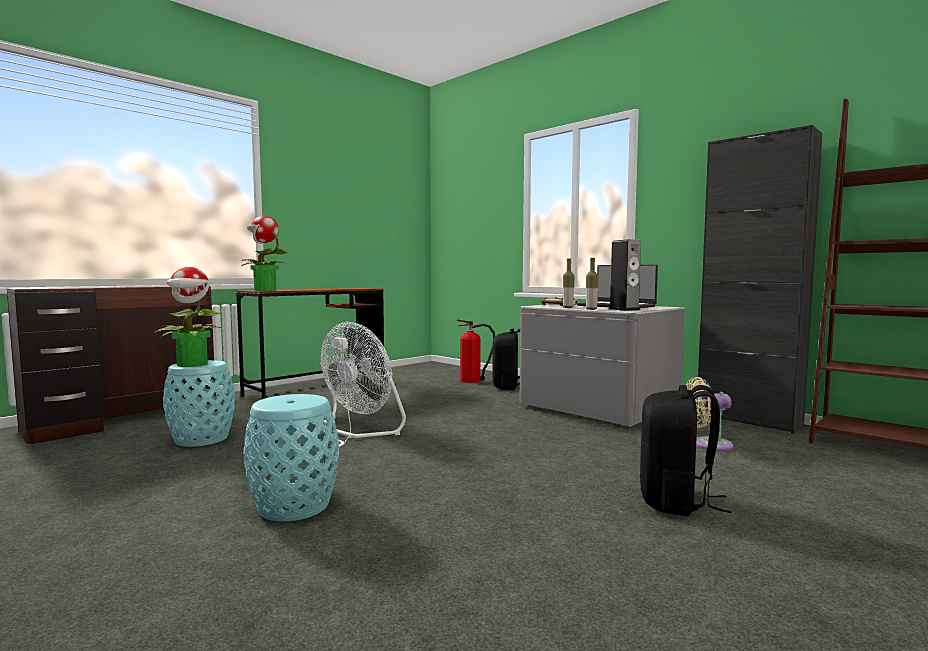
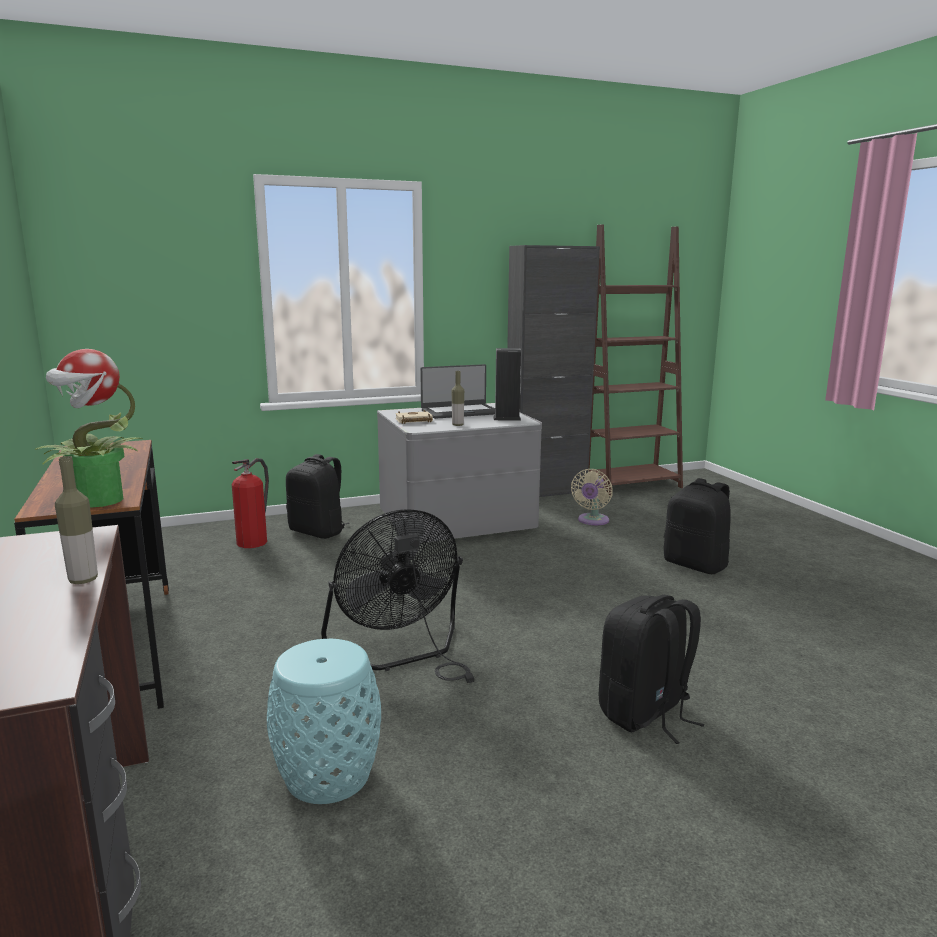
camera: 65 degrees left, 10 degrees up
(192, 364) = (327, 663): potted plant -> none
(293, 506) = (645, 714): turquoise stool -> black backpack
(350, 431) = (409, 652): white fan -> black fan
(591, 309) = (491, 424): bottle -> bottle (83, 580)

